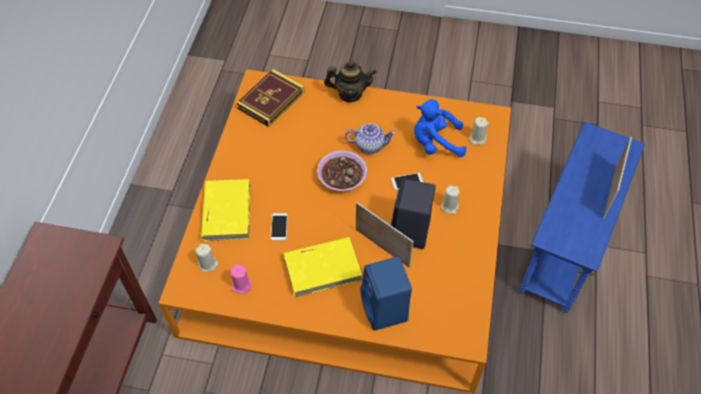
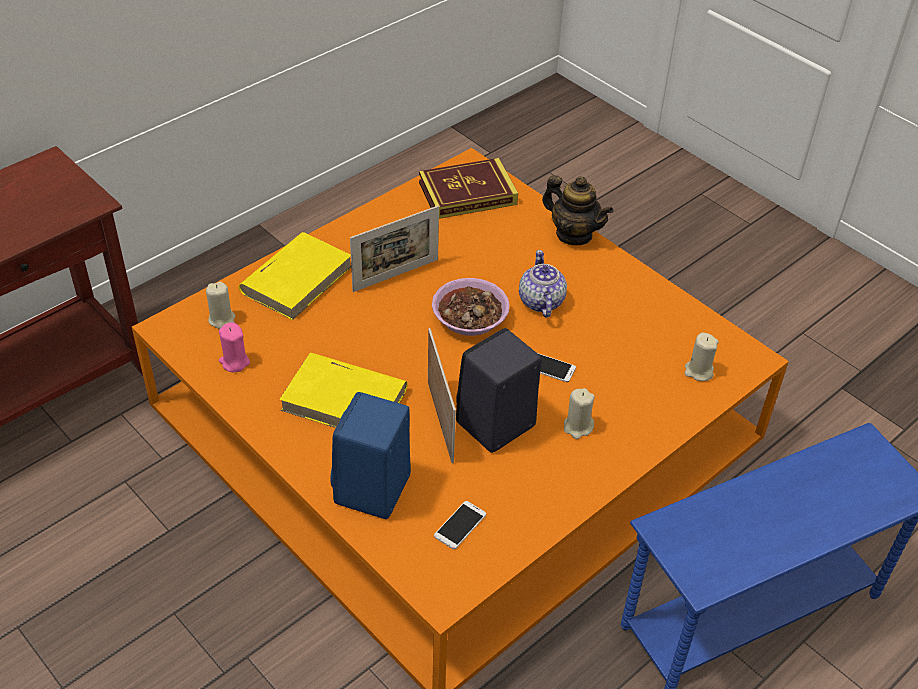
camera: 35 degrees right, 10 degrees down
(279, 227) = (339, 327): phone -> phone (460, 525)
(369, 145) = (540, 302): teapot -> teapot turned 135 degrees counterclockwise
(435, 143) = (633, 345): blue plush toy -> none
(610, 192) = (819, 528): picture frame -> picture frame (395, 275)

